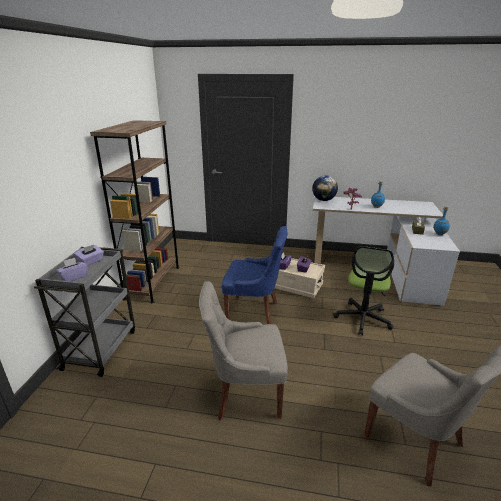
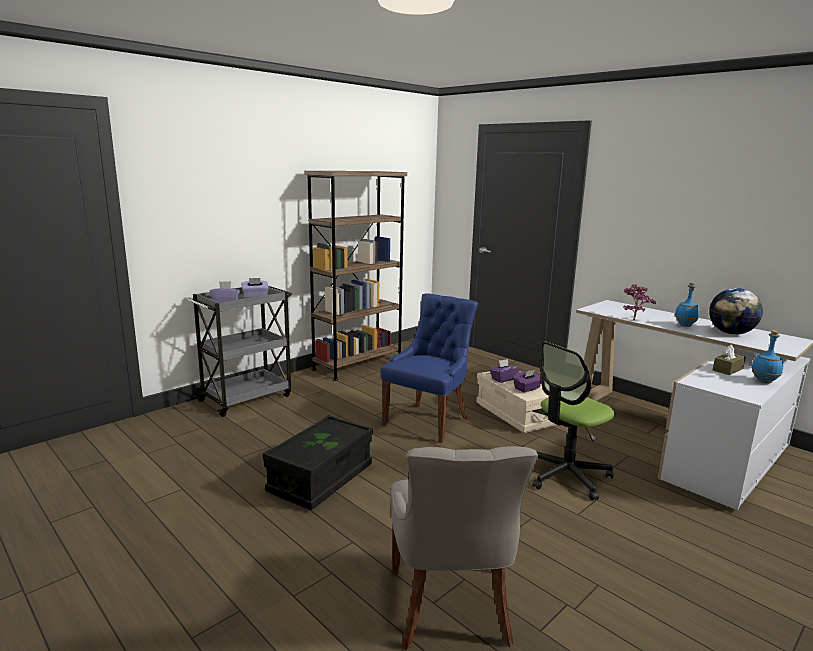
camera: 35 degrees right, 10 degrees down
(245, 393) = (321, 479): grey chair -> black storage box
(254, 312) = (428, 421): blue chair -> blue chair turned 105 degrees counterclockwise
(323, 200) = (611, 305): globe -> globe (730, 333)

